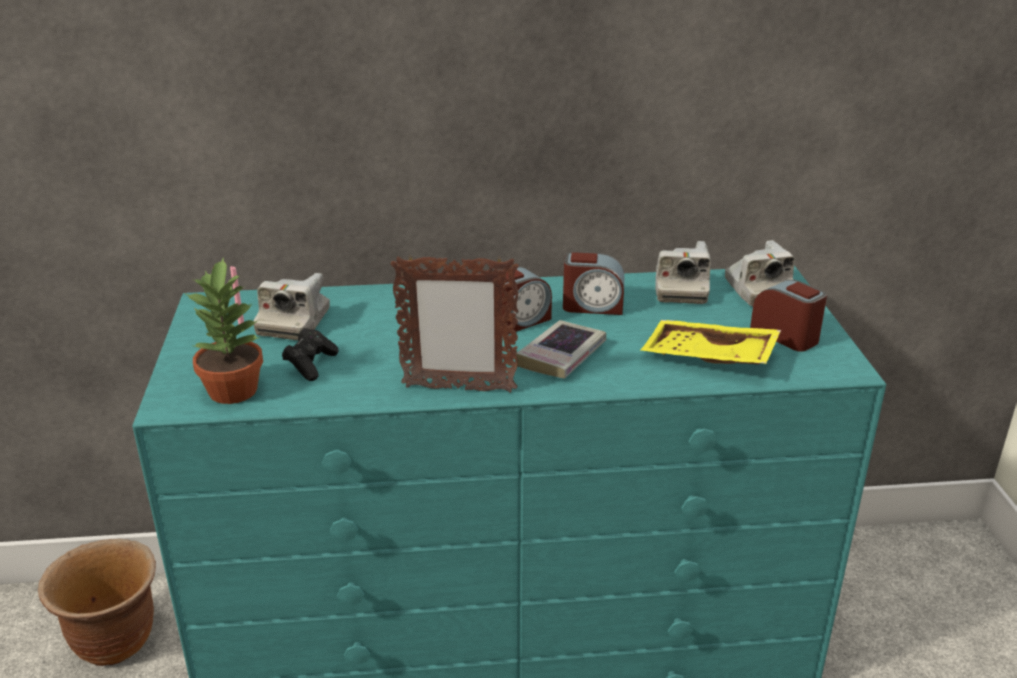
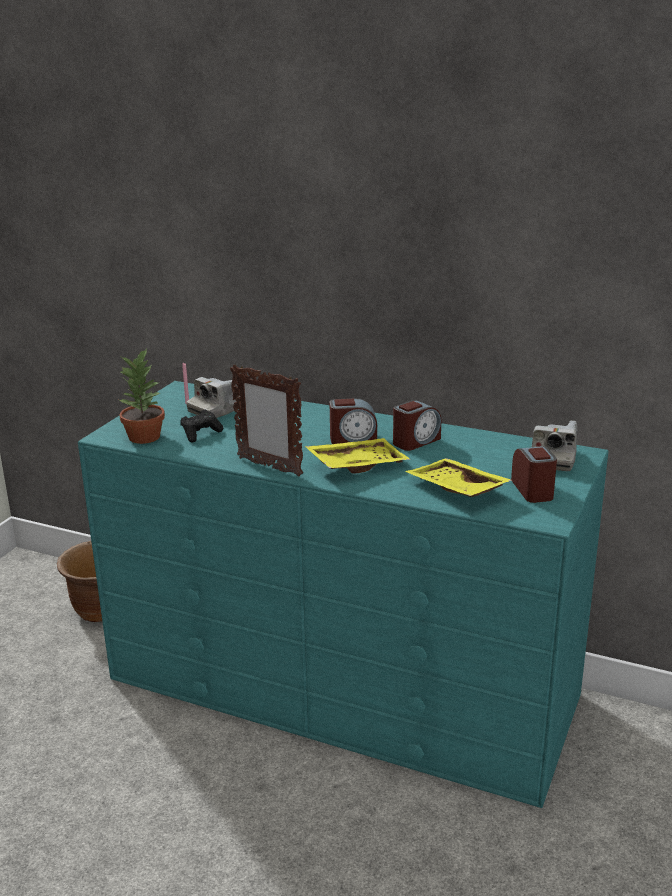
camera: 30 degrees right, 5 degrees down
(561, 356) = (356, 464): book -> yellow tray
(592, 306) = (416, 441): alarm clock -> alarm clock turned 75 degrees counterclockwise
(680, 289) = (494, 445): camera -> none

